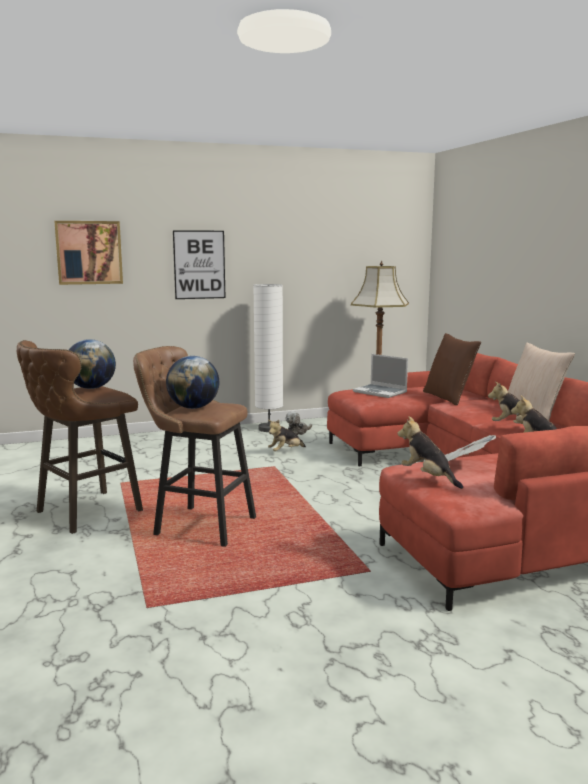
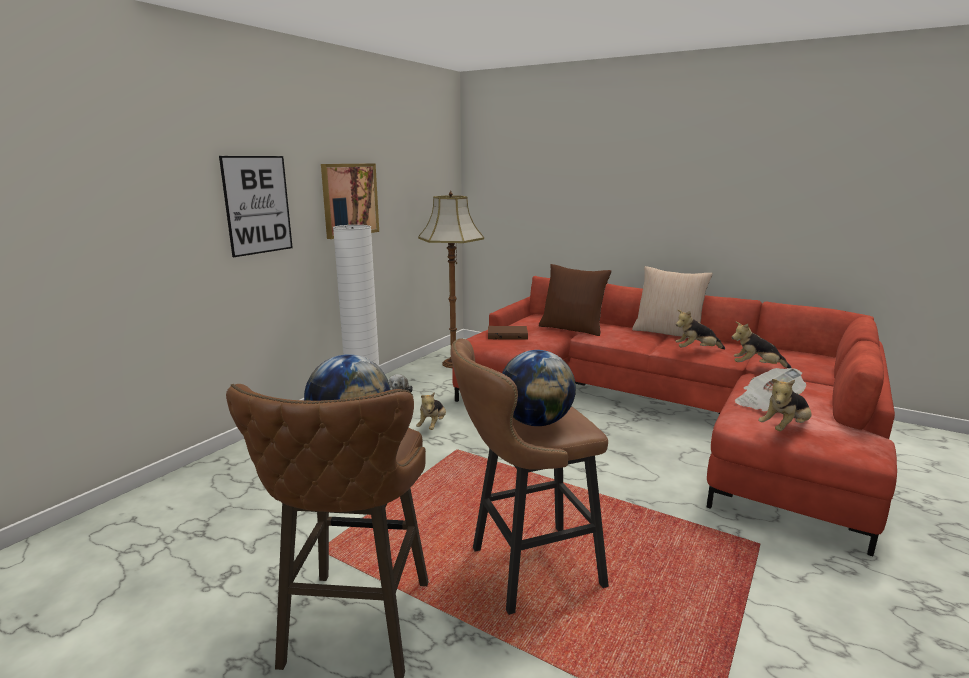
camera: 40 degrees left, 5 degrees up
(89, 252) = (94, 195): picture -> picture (350, 200)
(381, 392) = (507, 335): laptop -> brown book
(428, 477) = (785, 428): plush toy -> plush toy turned 45 degrees counterclockwise

